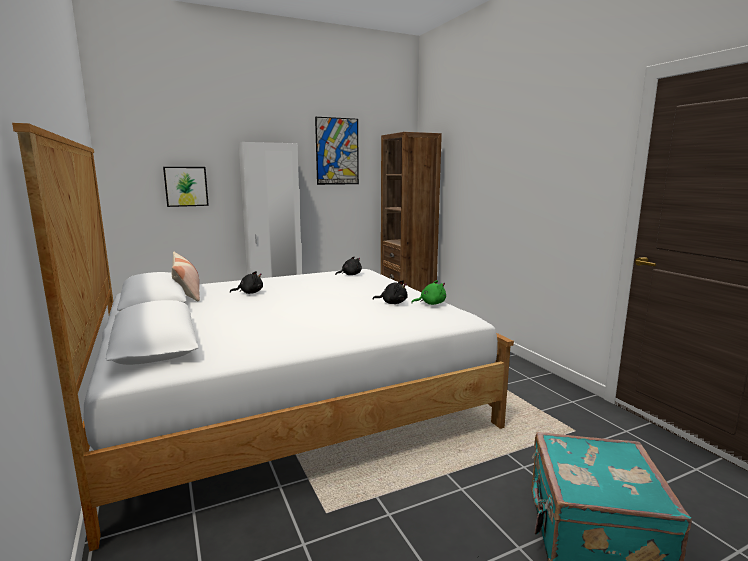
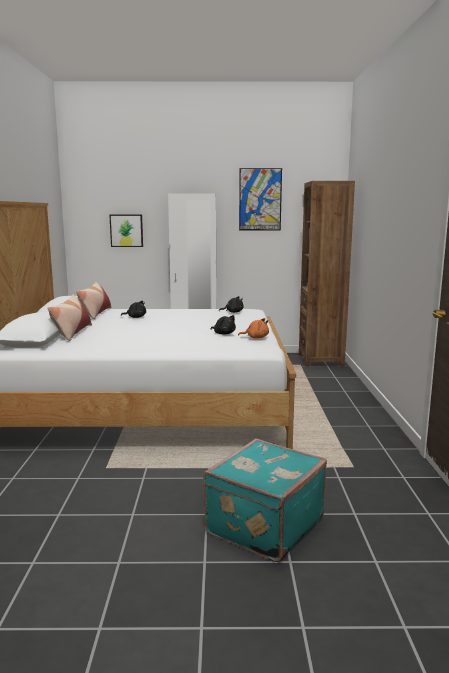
camera: 25 degrees right, 0 degrees up
(196, 326) = (72, 332): none -> pillow
(431, 303) = (256, 338): green plush toy -> orange plush toy

